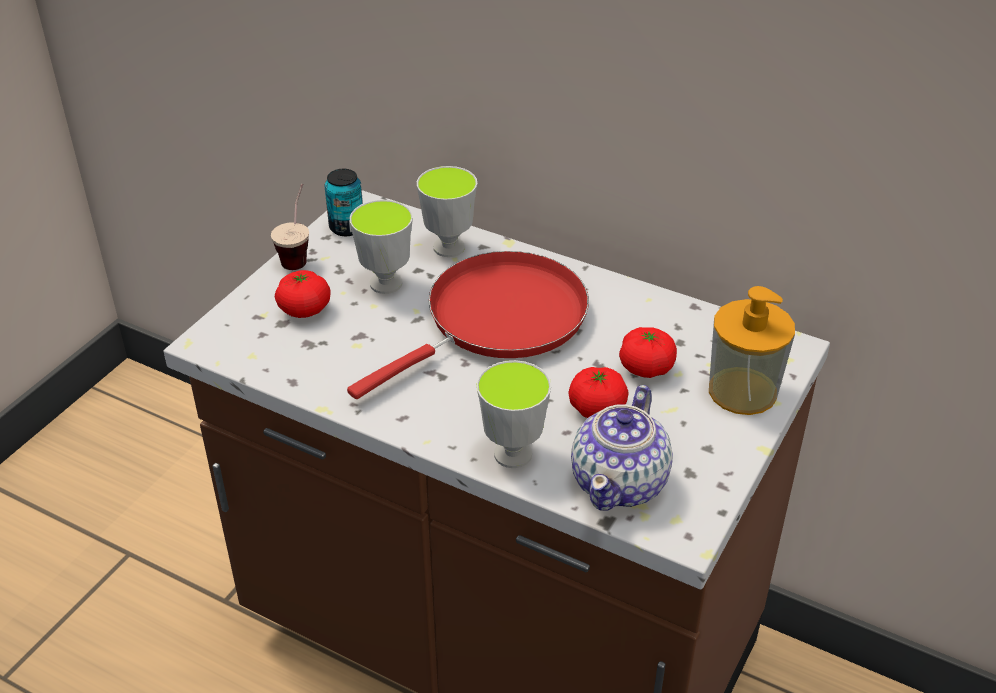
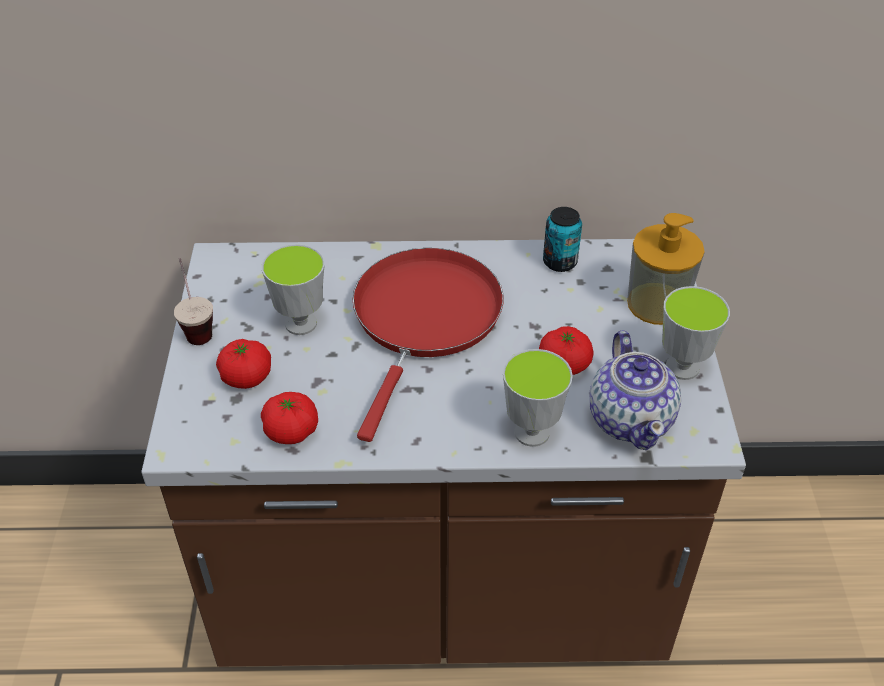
camera: 30 degrees left, 5 degrees up
(347, 227) = (221, 284): can -> can (560, 262)
(449, 247) = (329, 269): cup -> cup (682, 367)
(646, 368) = (573, 313): tomato -> tomato (291, 431)

